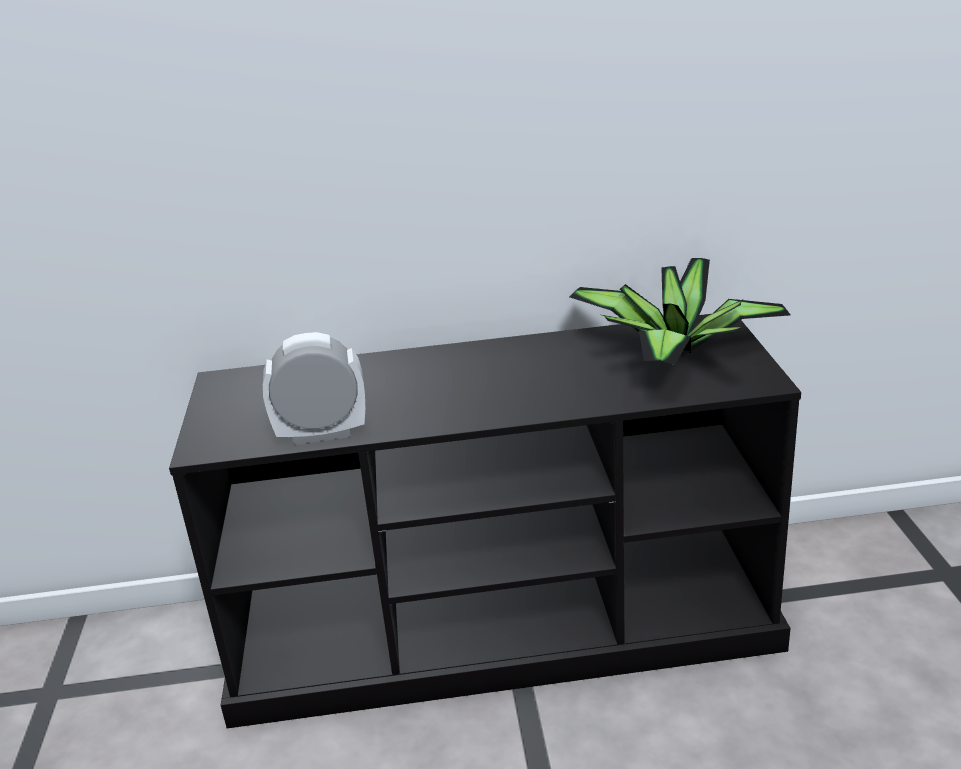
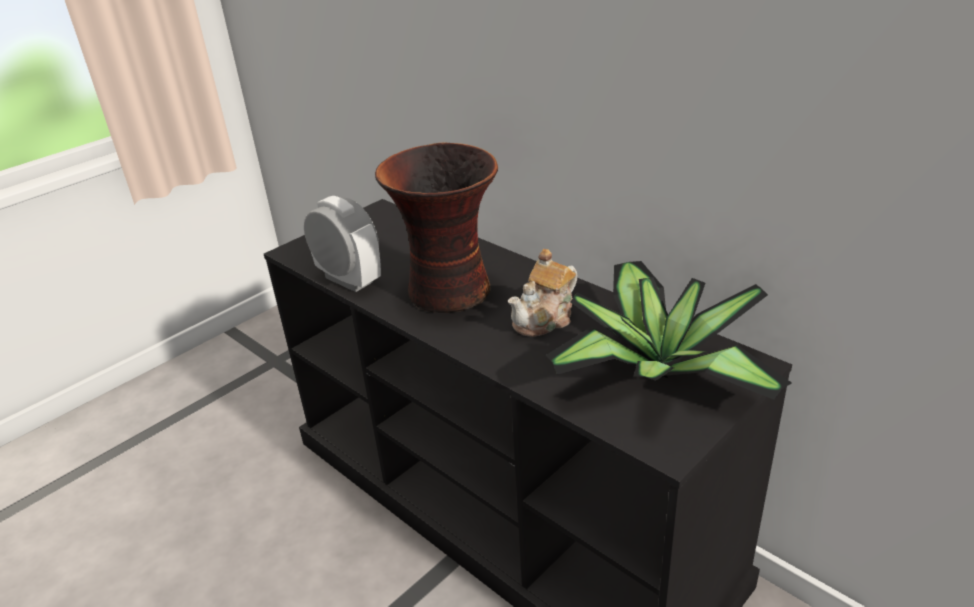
camera: 50 degrees right, 5 degrees up
(436, 393) = (449, 292): none -> vase
(547, 368) = (545, 319): none -> teapot

